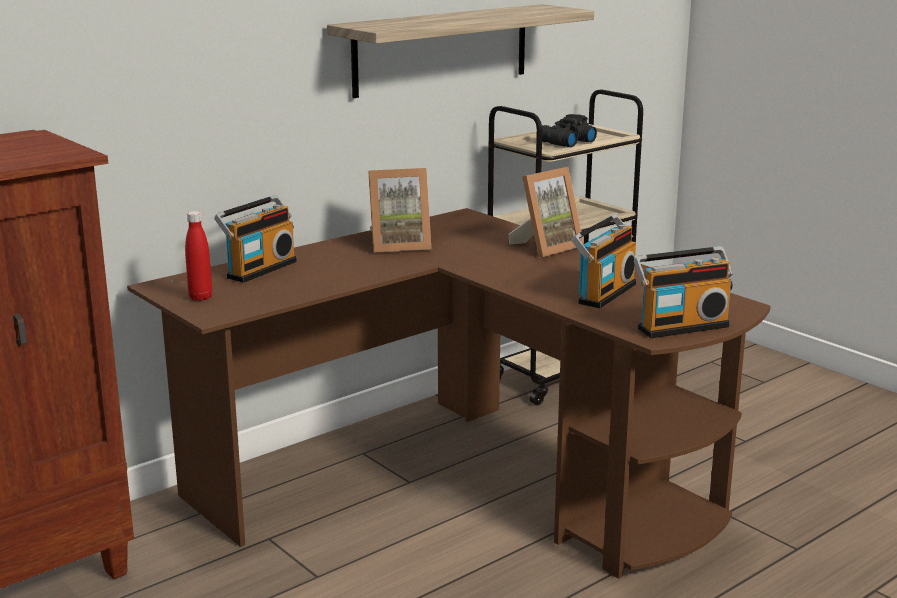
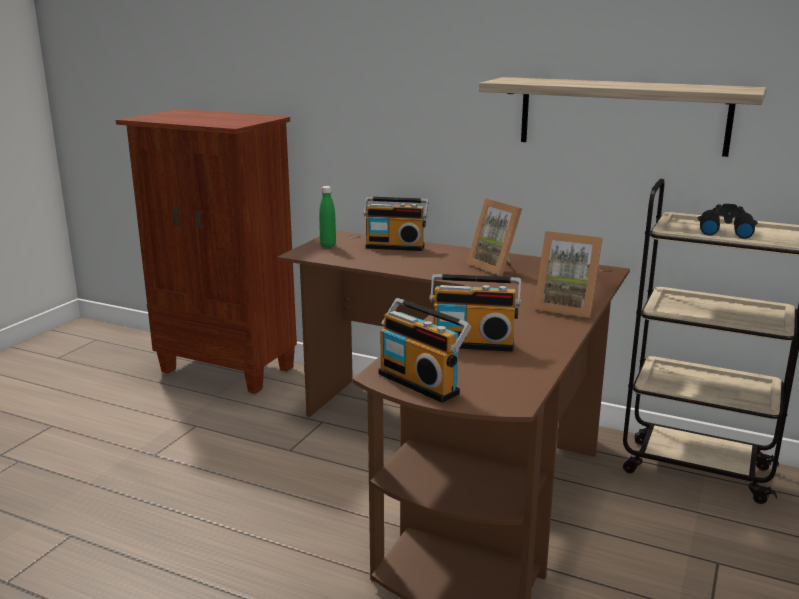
camera: 65 degrees right, 0 degrees up
(200, 297) = (328, 246): red bottle -> green bottle

